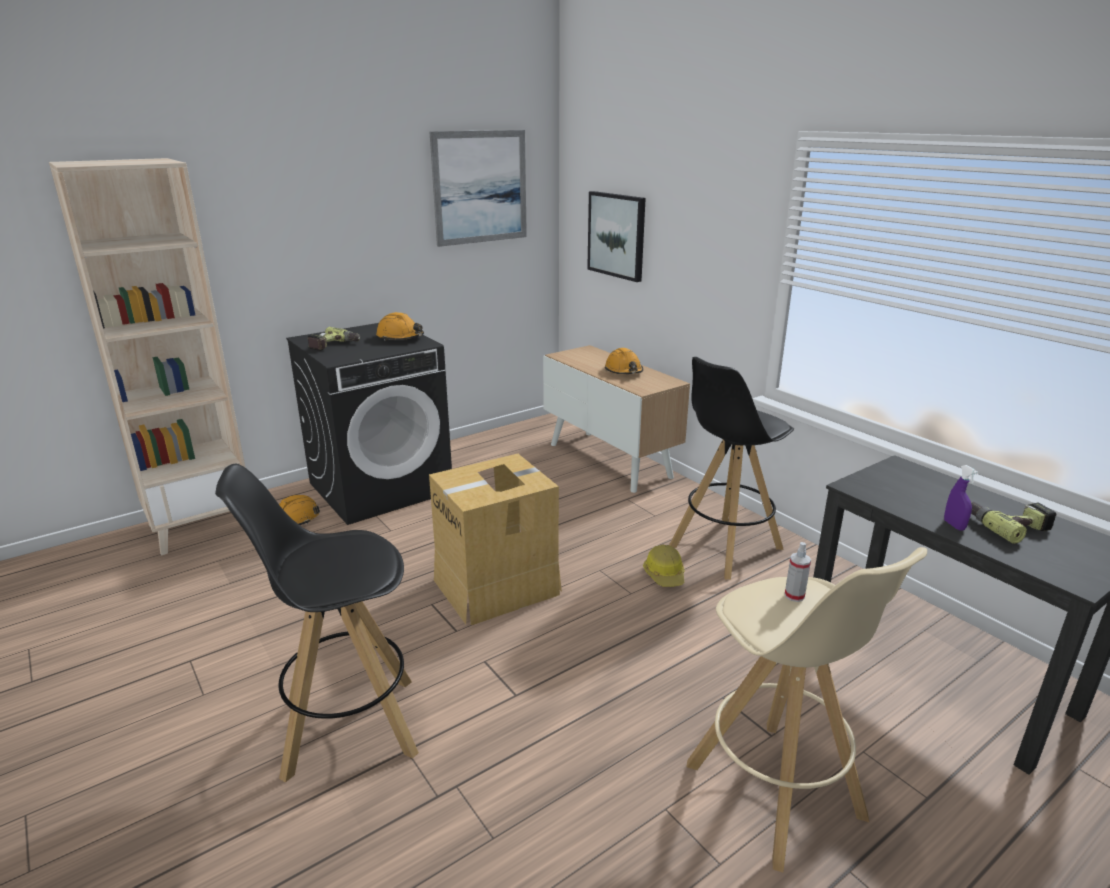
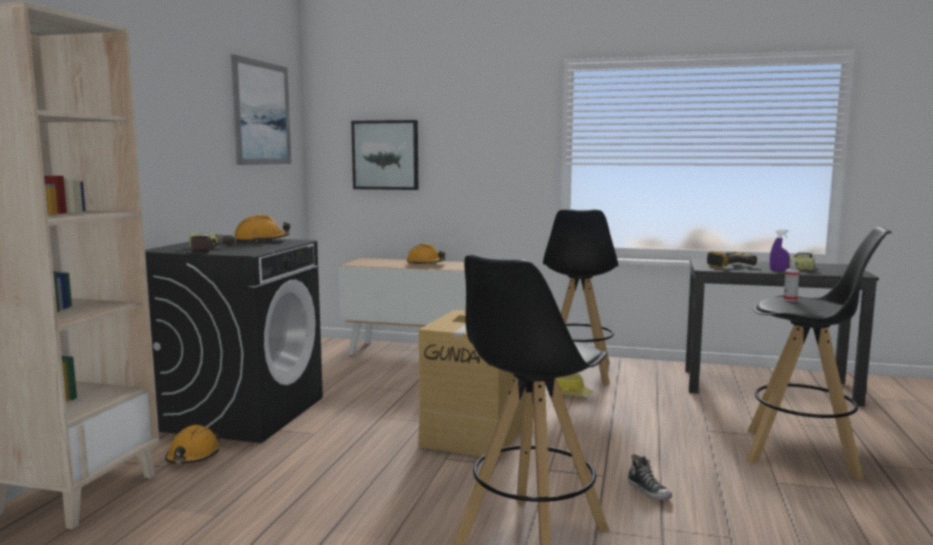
camera: 40 degrees left, 15 degrees down
(520, 738) = (649, 491): none -> shoe
(775, 792) = (803, 453): beige stool -> black stool
(907, 488) = (727, 265): none -> power drill

